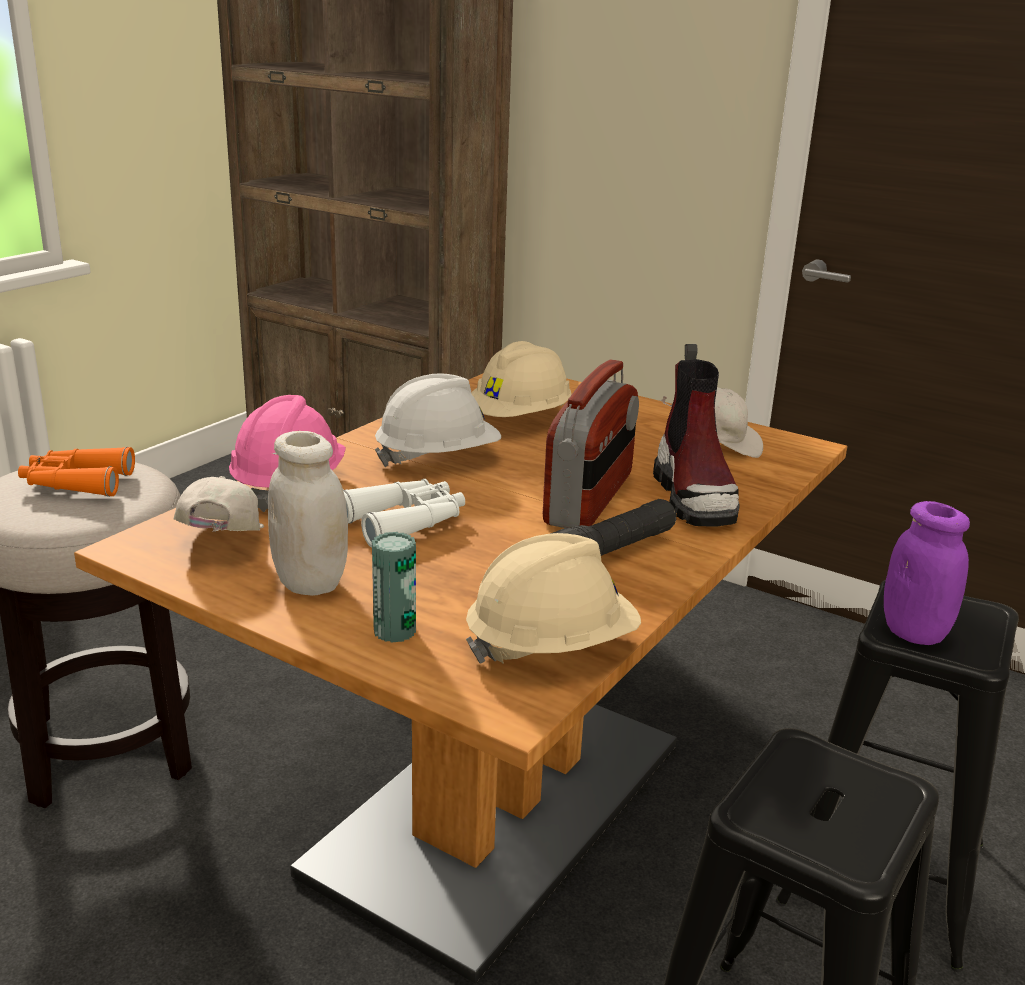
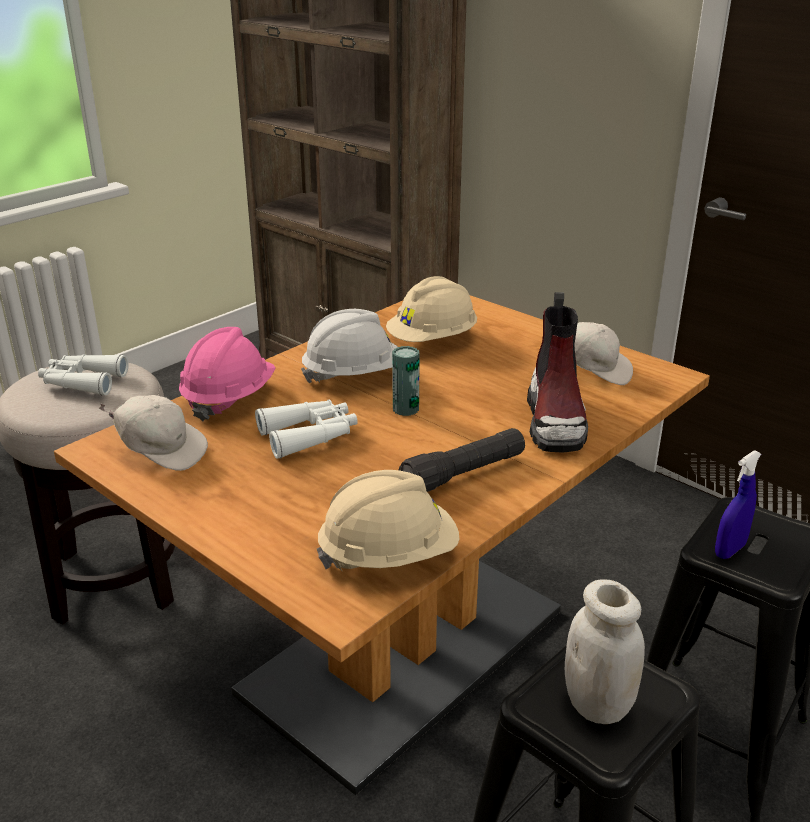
camera: 10 degrees right, 5 degrees up
(76, 483) = (82, 382): orange binoculars -> white binoculars
(220, 547) = (161, 451): white cap -> white cap turned 105 degrees clockwise
(310, 582) = (220, 487): white jar -> white jar (597, 704)
(394, 631) = (271, 534): can -> can (405, 409)
(590, 499) = (466, 420): radio -> none
(914, 632) = (730, 550): purple jar -> blue spray bottle

